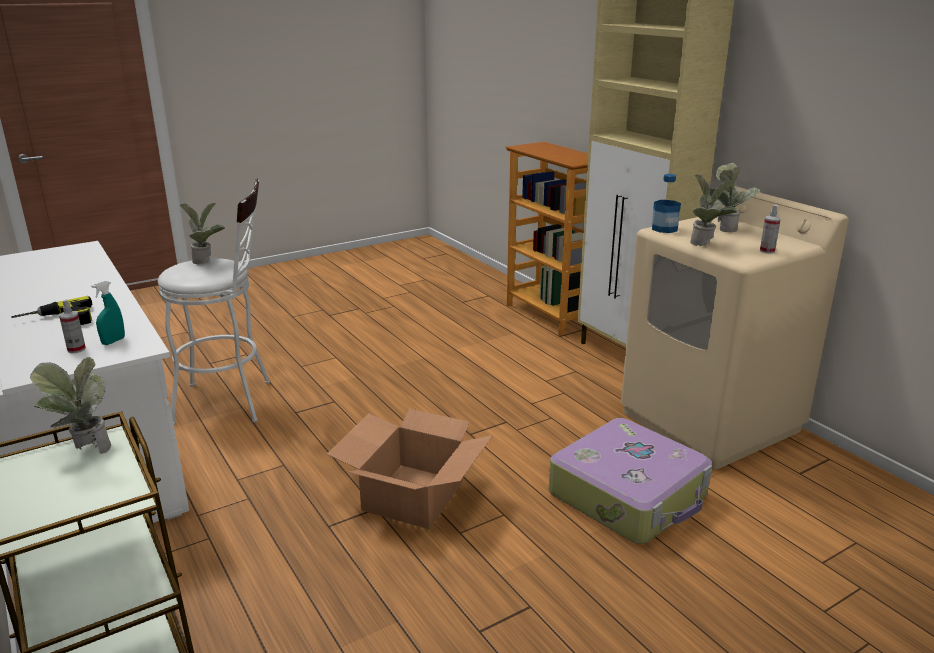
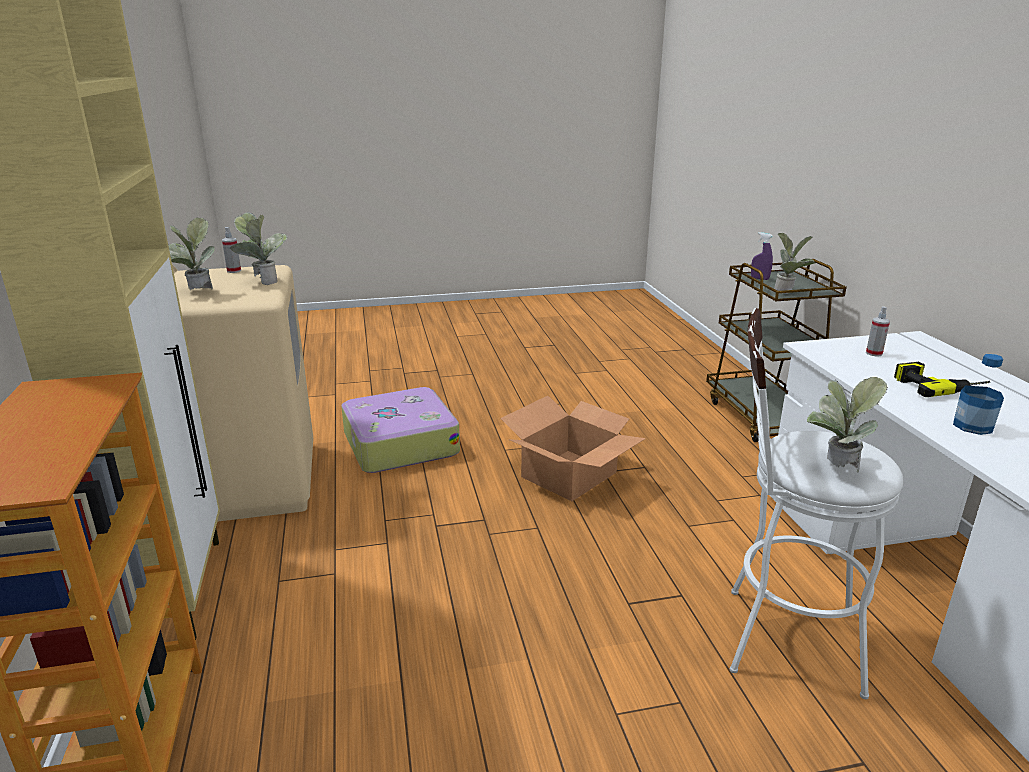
camera: 160 degrees left, 0 degrees up
(106, 494) = (759, 278): none -> purple spray bottle
(113, 341) = (845, 356): turquoise spray bottle -> none
(664, 229) = (256, 299): bottle -> bottle (972, 426)

